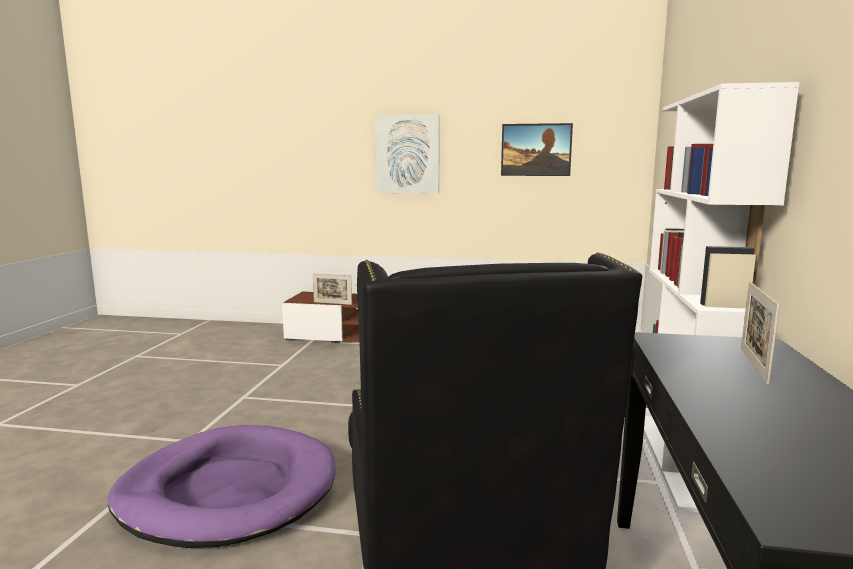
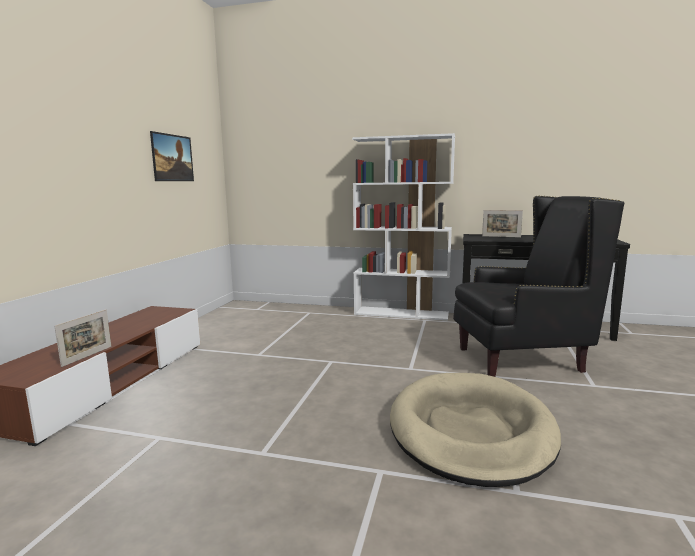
camera: 85 degrees left, 0 degrees up
(228, 491) = (470, 431): purple dog bed -> beige dog bed
(407, 154) = (75, 154): picture -> none

